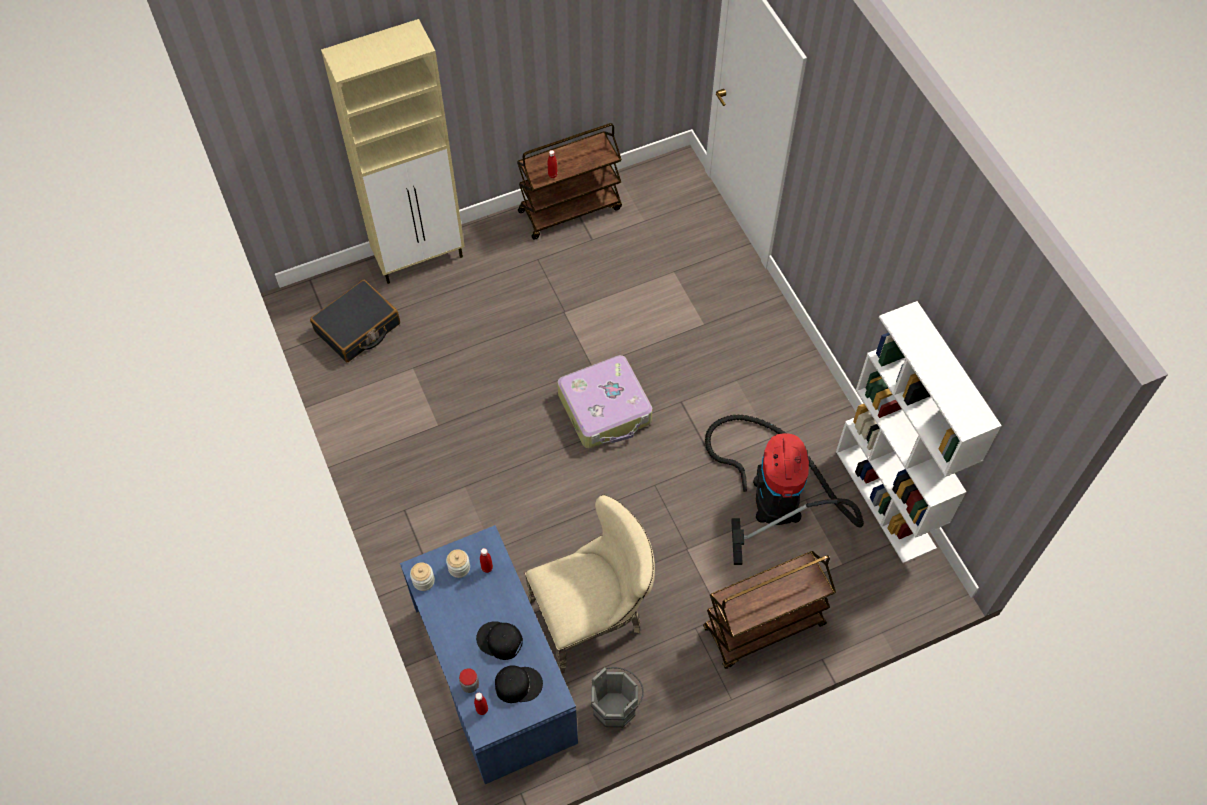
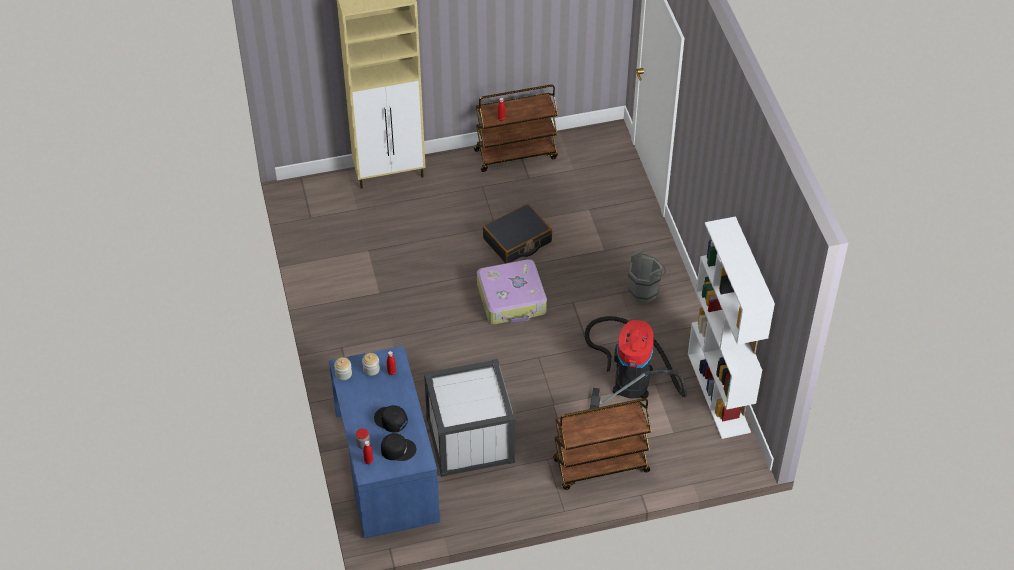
camera: 10 degrees right, 10 degrees down
(357, 328) = (331, 217): black suitcase -> black suitcase (517, 241)
(593, 616) = (470, 439): beige chair -> white storage box
(617, 707) = (475, 503): grey bucket -> grey bucket (645, 291)

